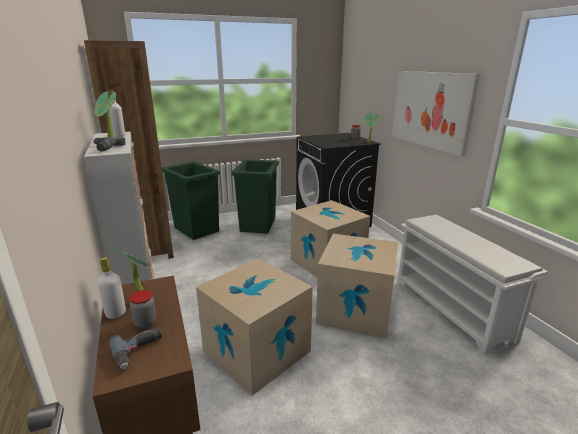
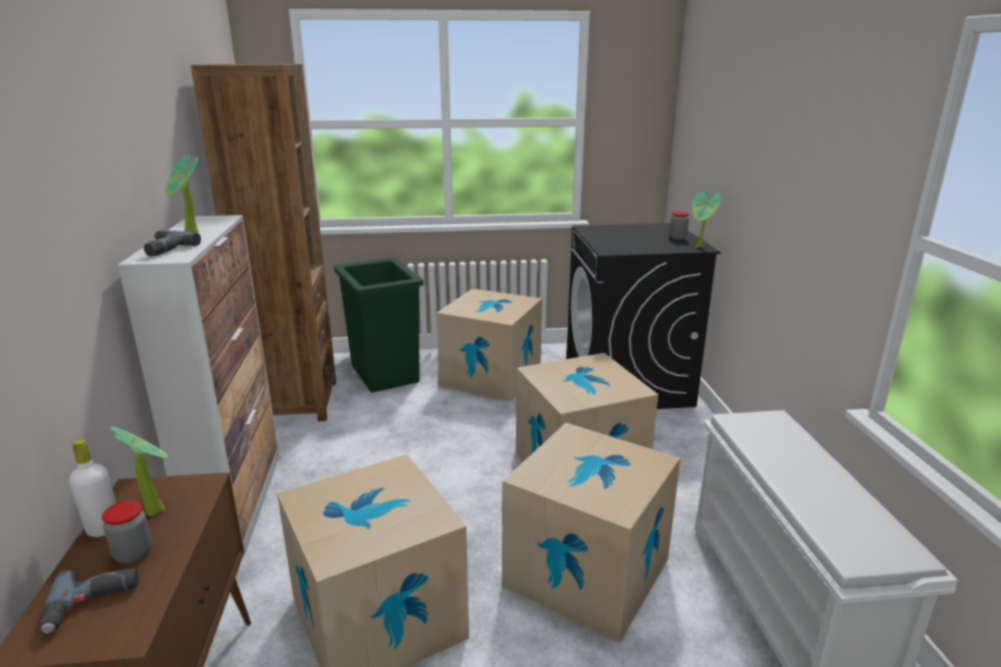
camera: 15 degrees right, 0 degrees up
(119, 136) = (214, 224): white bottle -> none
(258, 224) = (491, 377): green trash can -> cardboard box
(431, 109) = (802, 198): picture -> none

